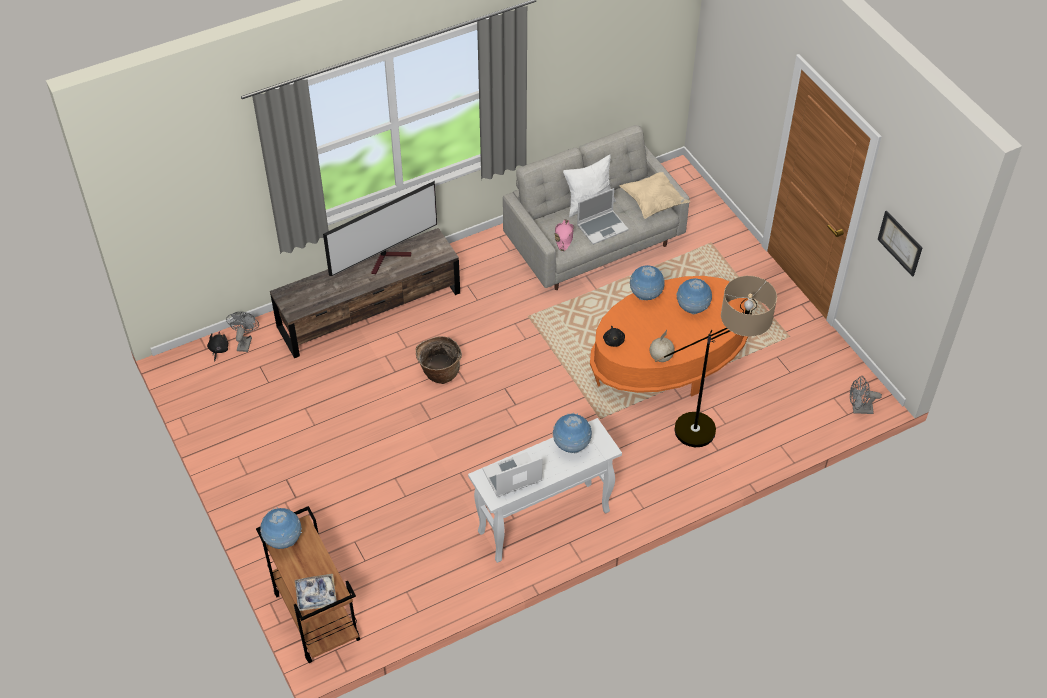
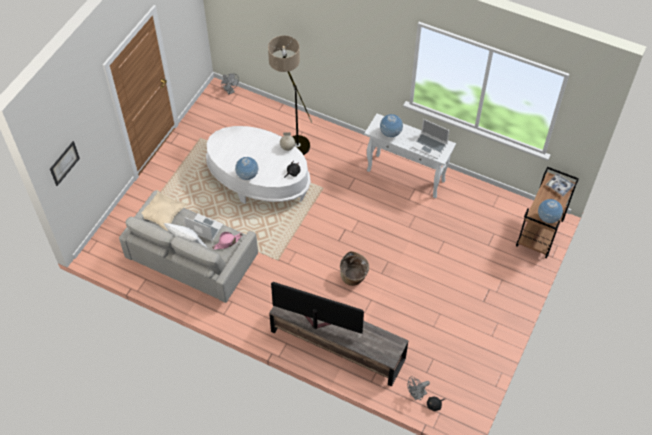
camera: 125 degrees left, 5 degrees up
(668, 360) = (258, 180): orange coffee table -> white coffee table
(692, 308) = (241, 151): globe -> none
(900, 243) = (183, 22): picture -> picture (64, 163)

